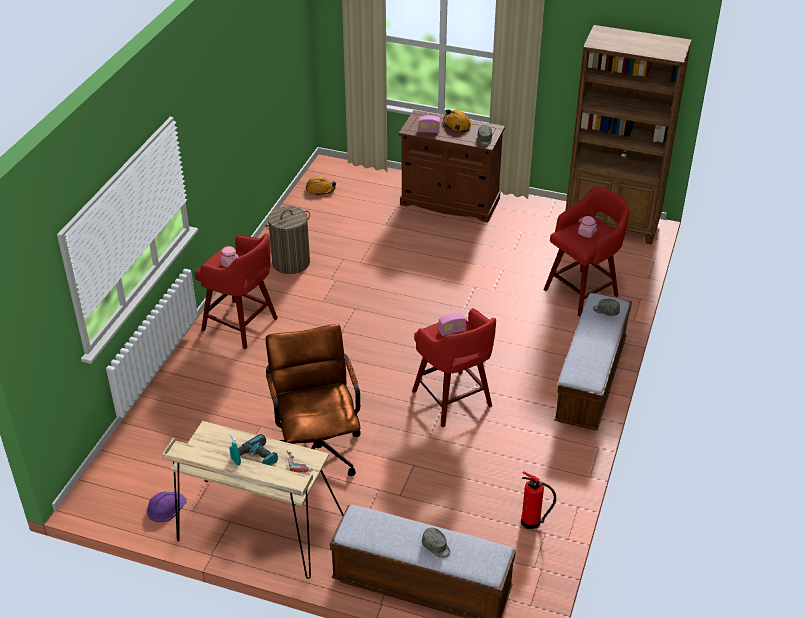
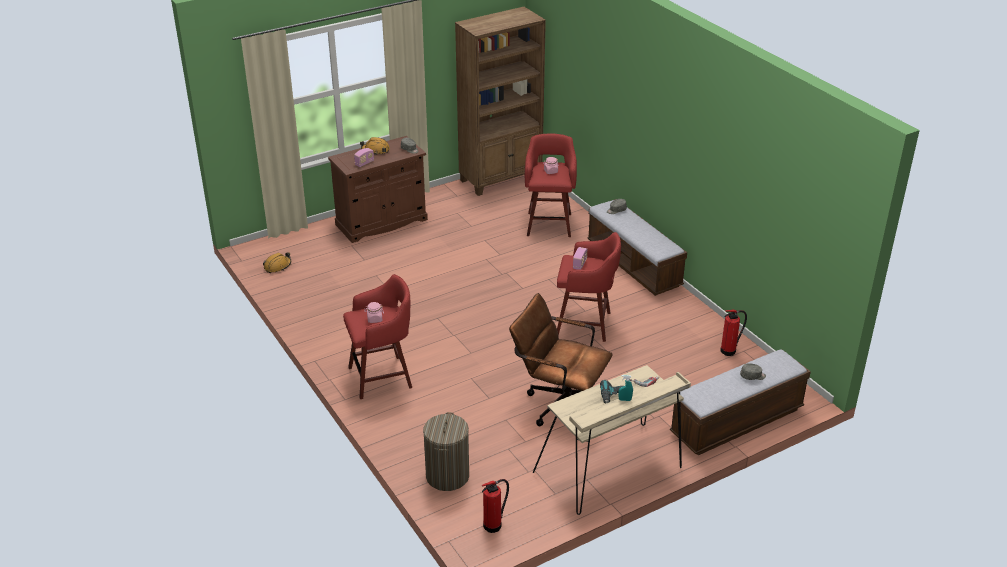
camera: 50 degrees left, 5 degrees down
(118, 494) = (494, 525): none -> fire extinguisher
(166, 507) = (536, 505): purple hard hat -> none
(291, 262) = (343, 320): laundry basket -> laundry basket (447, 476)

